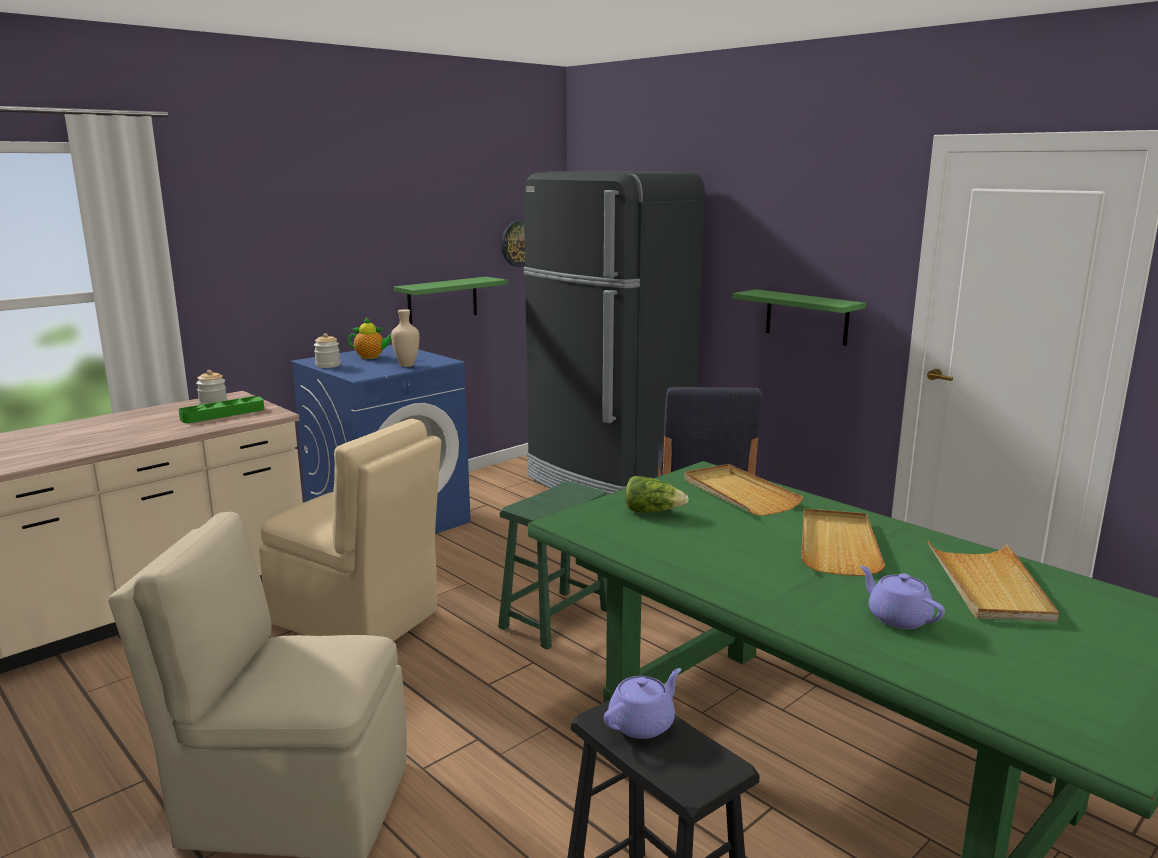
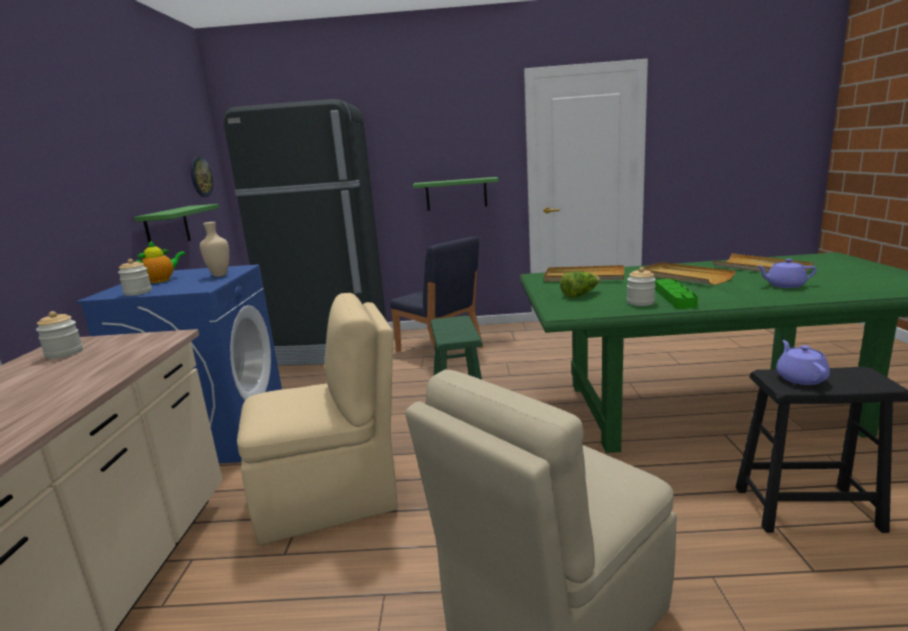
camera: 45 degrees left, 0 degrees up
(223, 414) = (106, 353): green tray -> green tray (674, 297)
(665, 548) = (640, 302): none -> jar

